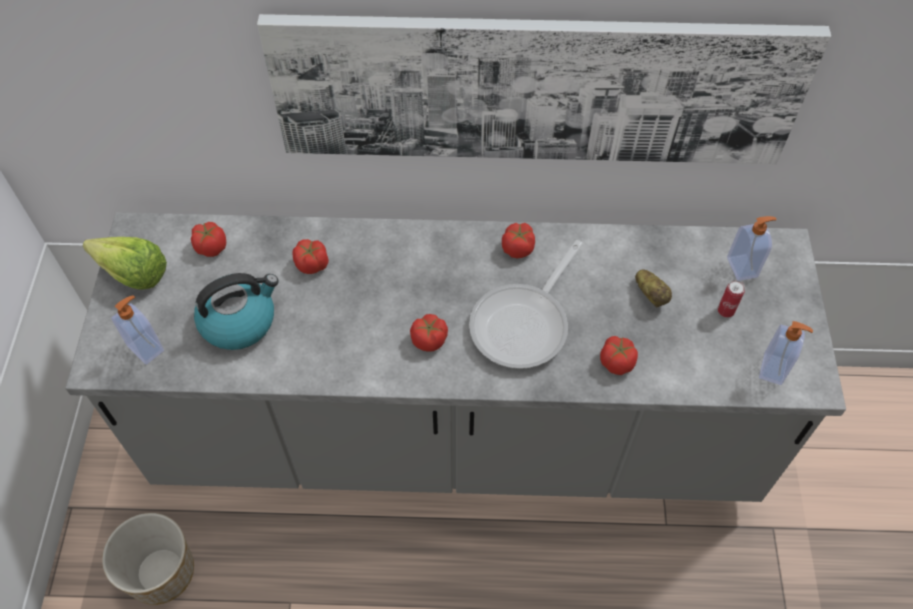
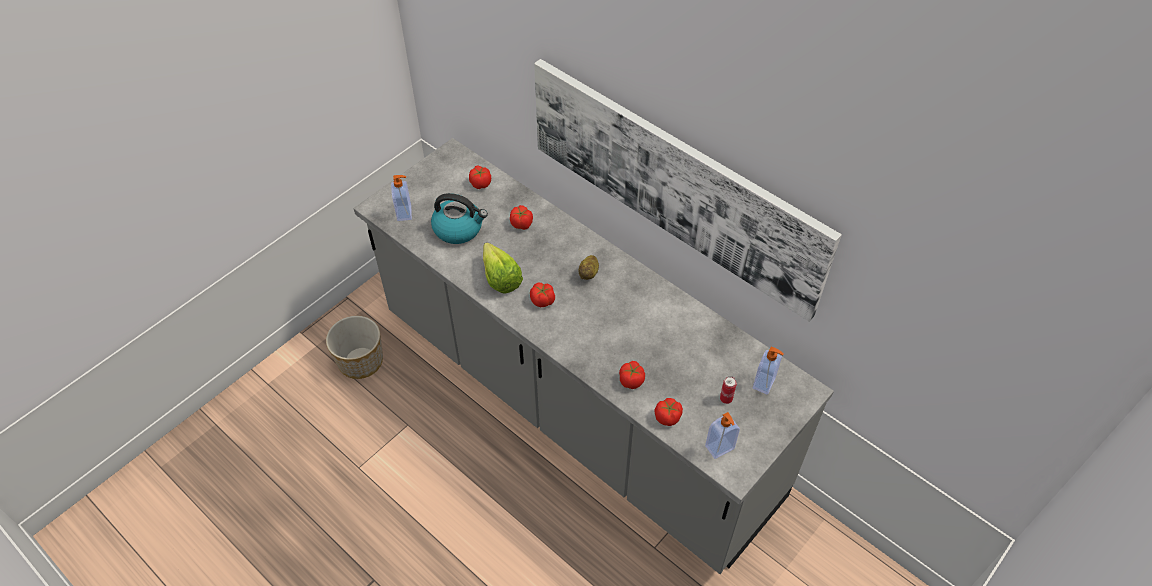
camera: 40 degrees right, 5 degrees down
(129, 271) = (431, 170): lettuce -> lettuce (500, 275)
(518, 248) = (640, 286): tomato -> tomato (668, 417)
(524, 324) = (601, 327): frying pan -> none
(651, 294) = (690, 360): potato -> potato (589, 273)

